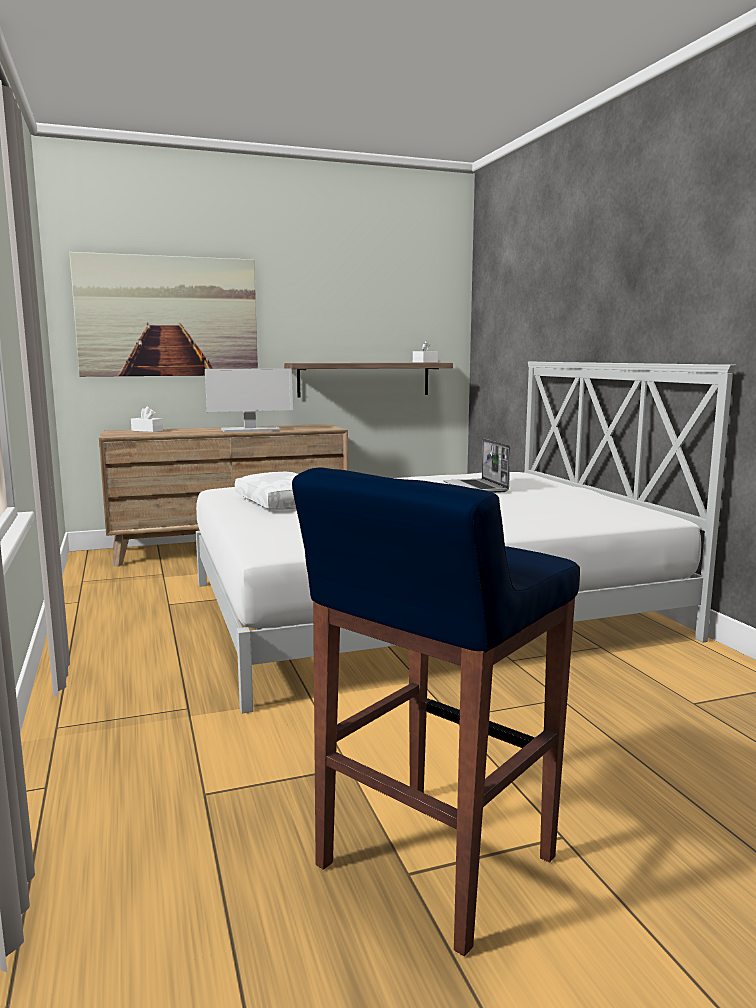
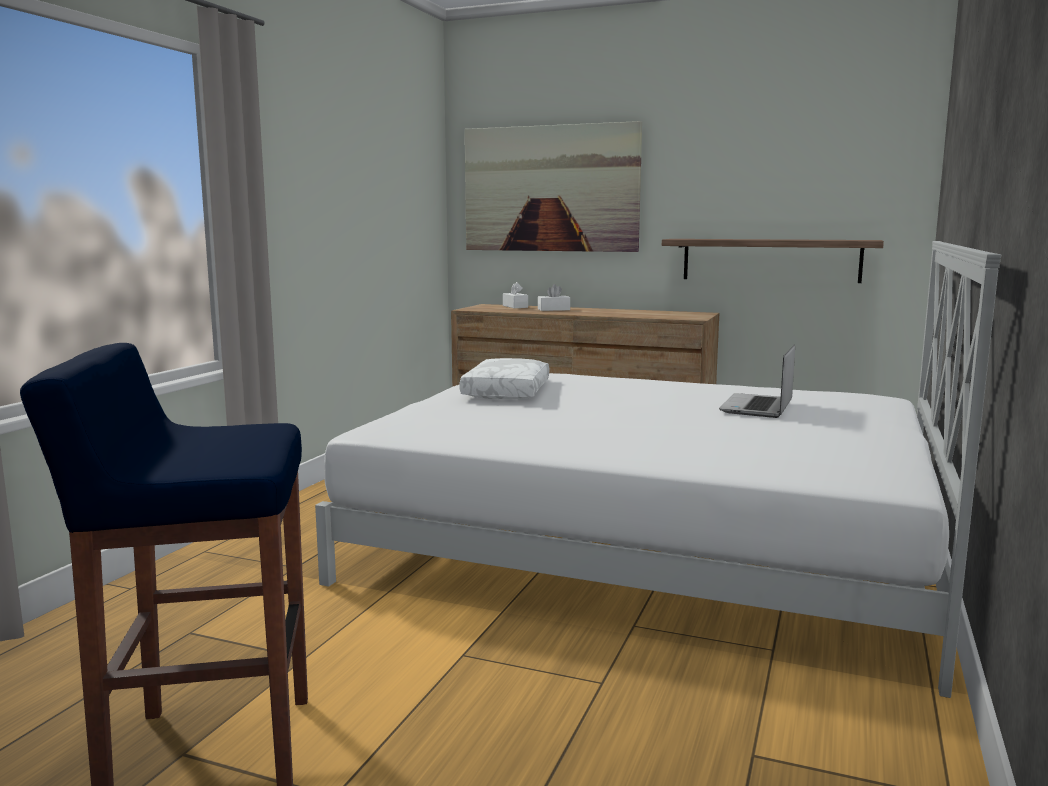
camera: 40 degrees right, 0 degrees up
(249, 430) = (604, 313): monitor -> none
(425, 362) = (851, 239): white tissue box -> white tissue box (553, 309)

